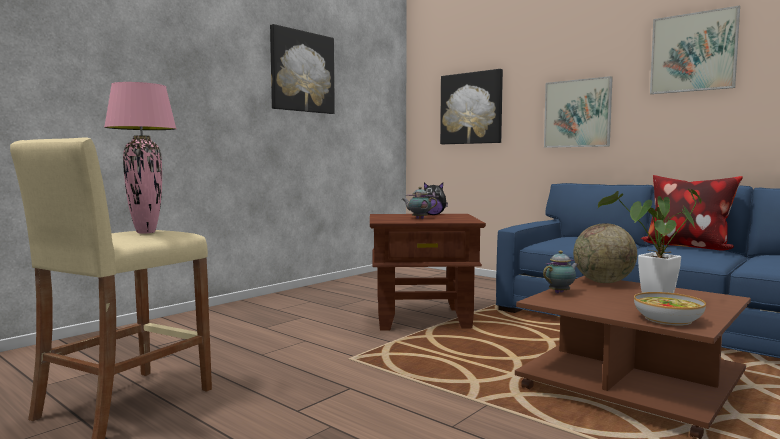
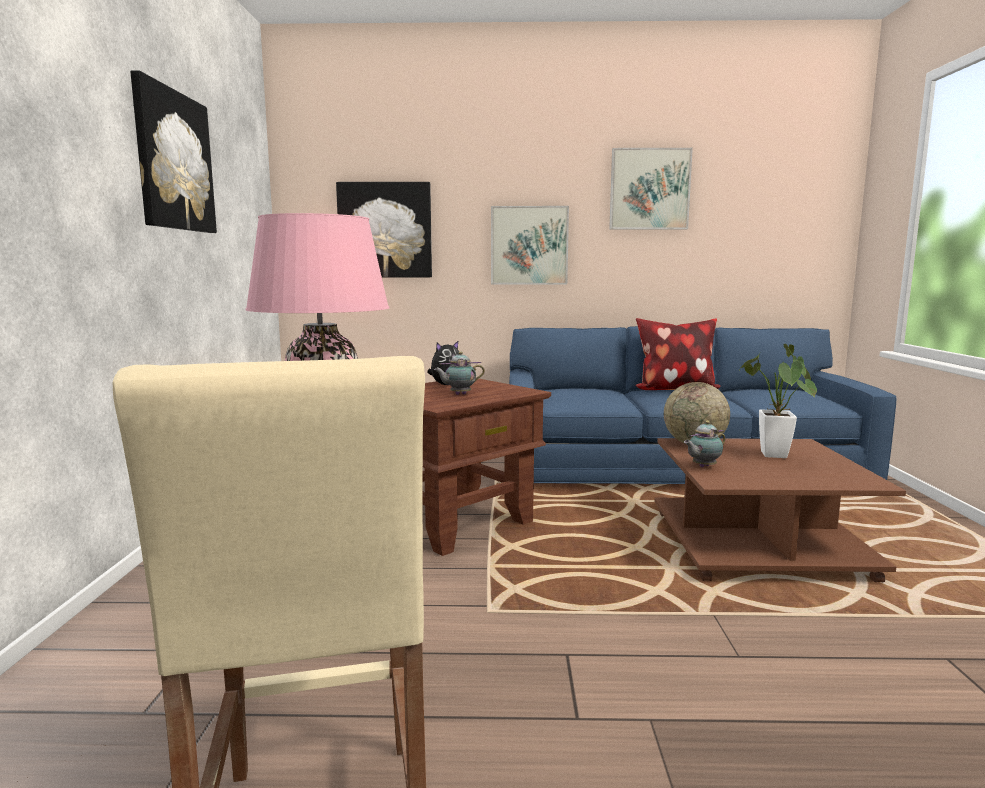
camera: 40 degrees left, 5 degrees up
(560, 292) = (702, 466): teapot -> teapot turned 135 degrees counterclockwise
(667, 319) = (840, 478): bowl -> none

